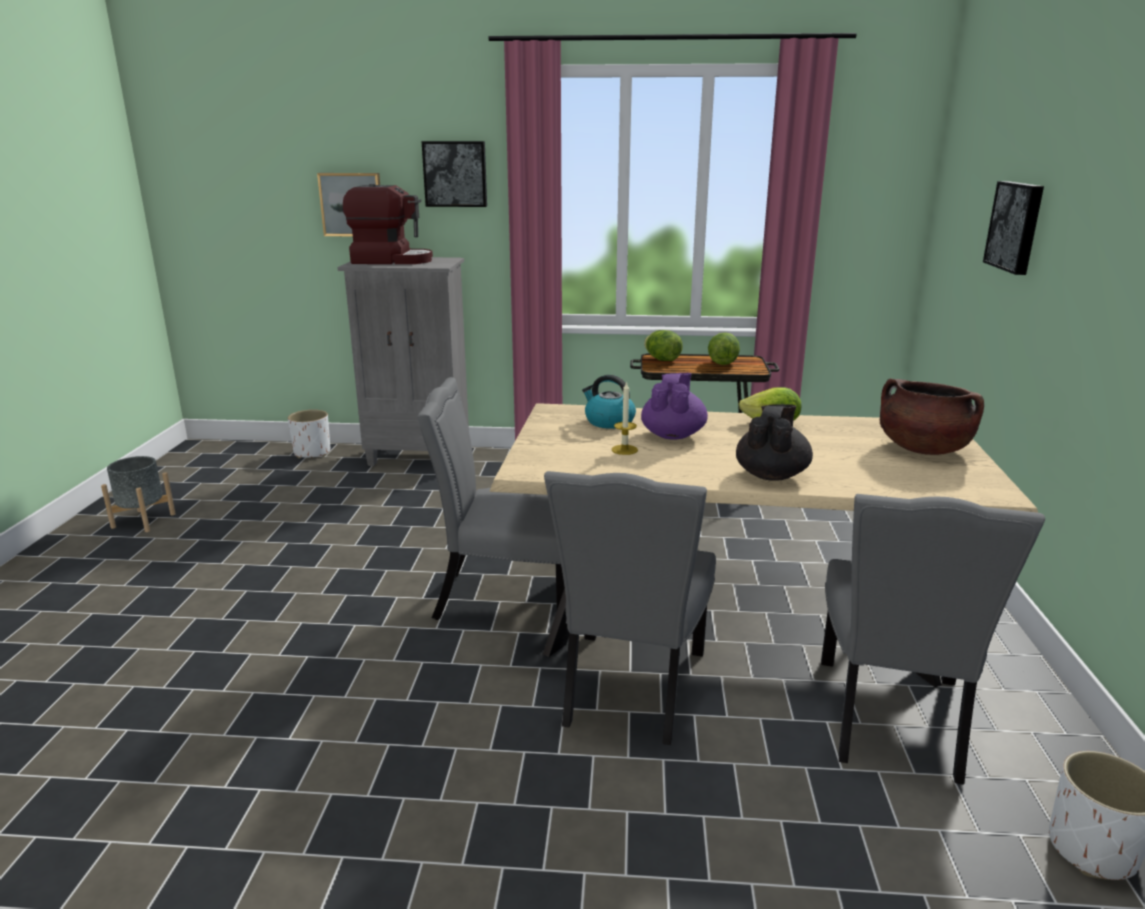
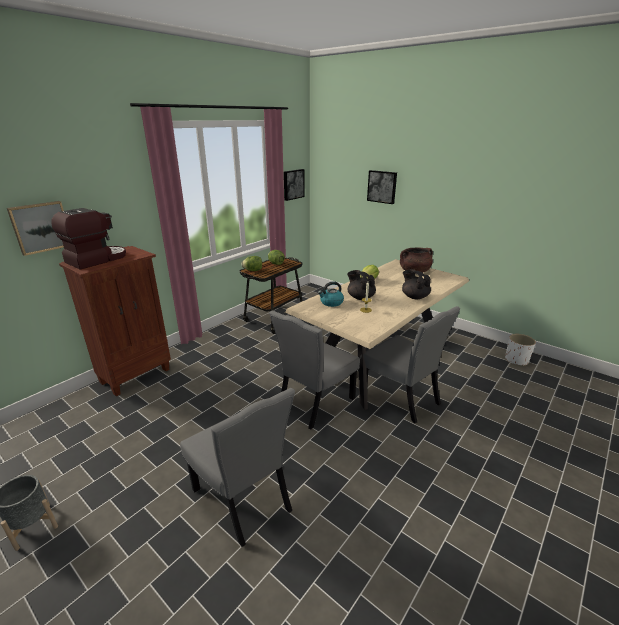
camera: 55 degrees left, 5 degrees up
(312, 453) = (58, 411): white planter -> none
(418, 458) = (136, 376): grey cabinet -> brown cabinet
(455, 174) = (114, 193): picture -> picture (293, 184)
(673, 435) = (360, 297): purple teapot -> black teapot
(891, 715) = (450, 358): grey chair -> grey chair (242, 496)

